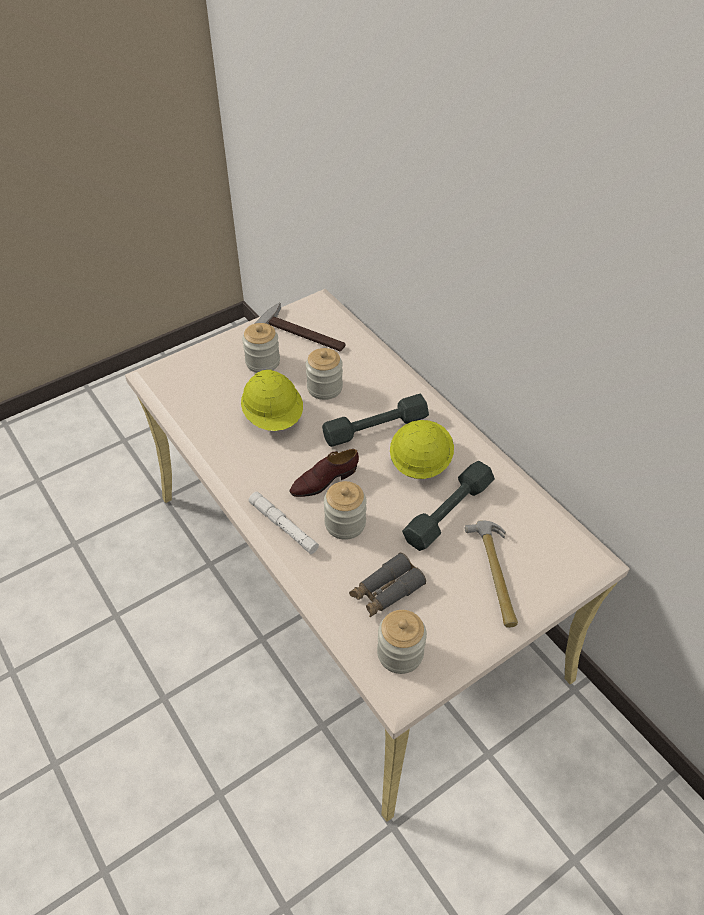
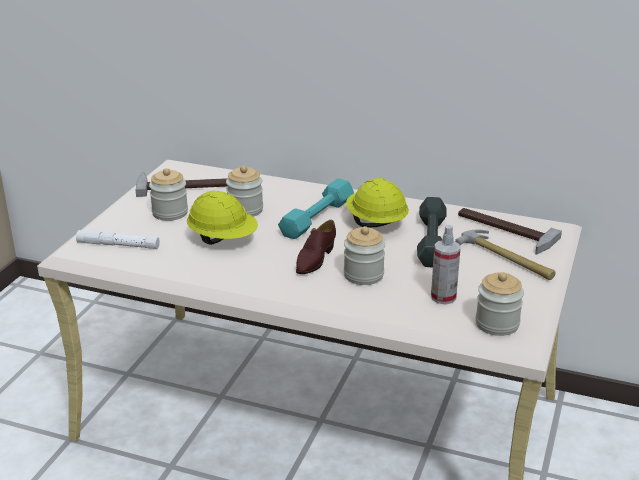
camera: 35 degrees left, 20 degrees down
(283, 526) = (316, 295): white flashlight -> white flashlight (118, 245)
(375, 428) = (317, 218): grey dumbbell -> turquoise dumbbell
(386, 591) = (443, 297): grey binoculars -> spray bottle
(530, 535) = (503, 231): none -> hammer

